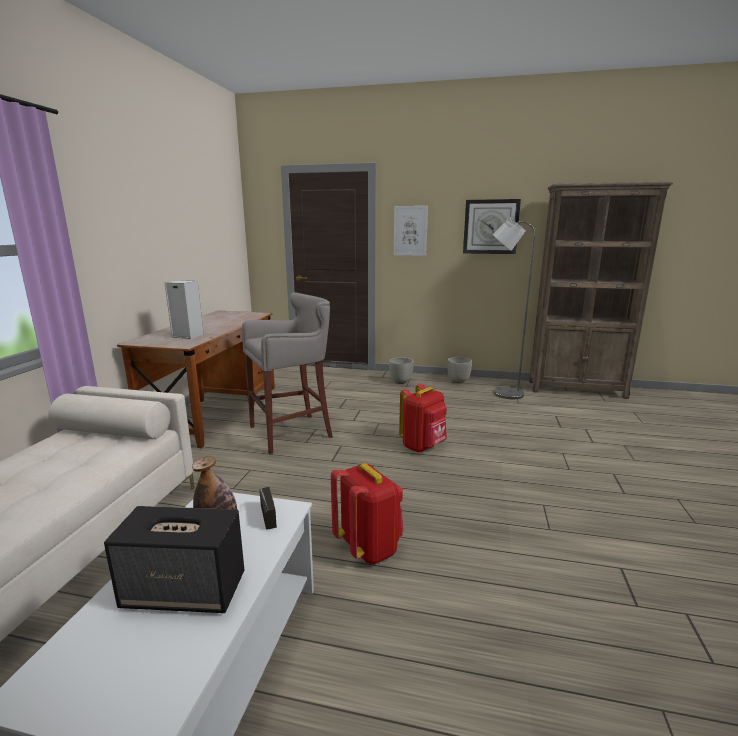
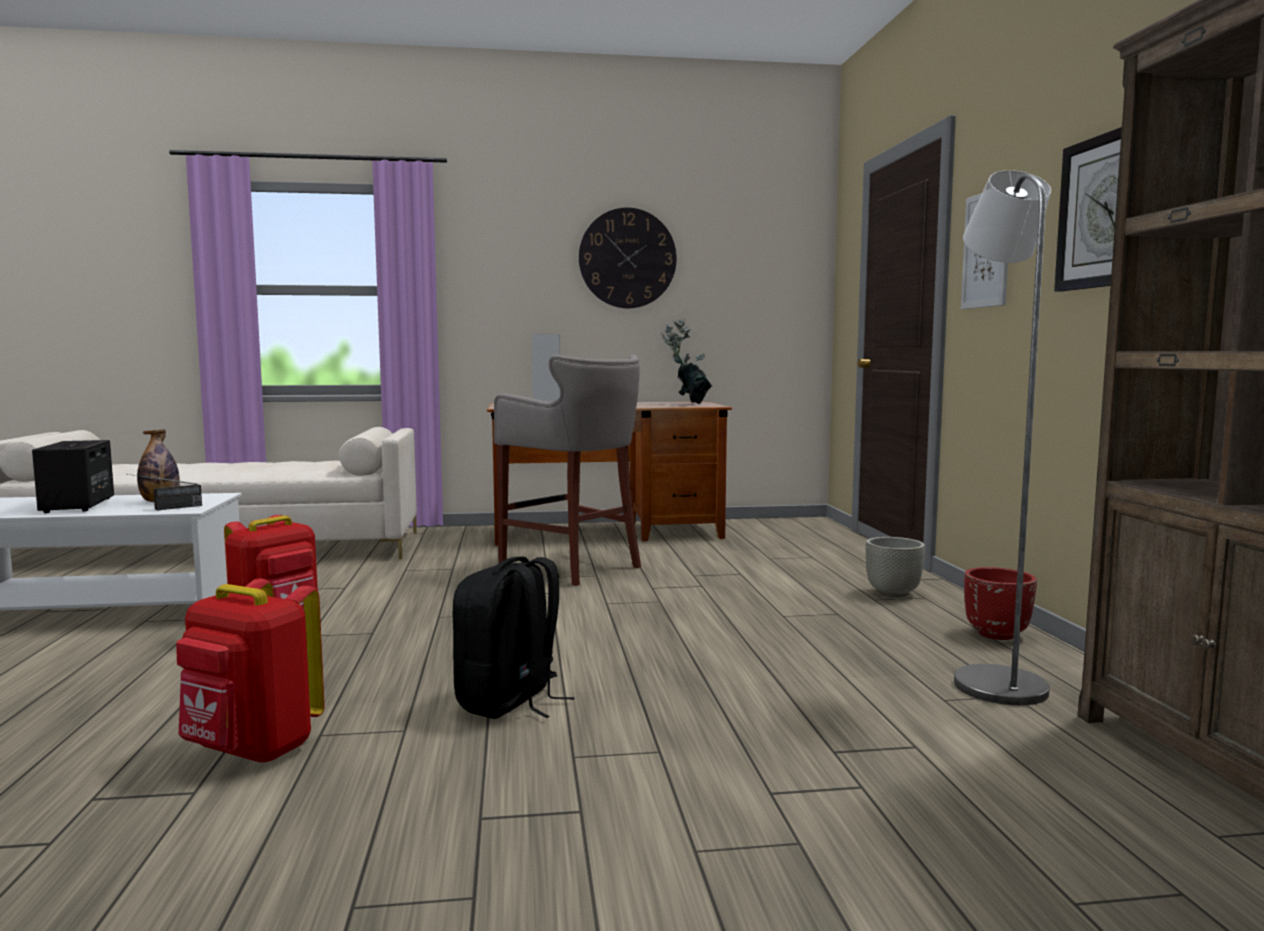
camera: 70 degrees right, 10 degrees down
(169, 214) = (627, 258): none -> wall clock
(236, 315) = (688, 404): none -> potted plant
(423, 446) = (586, 634): red backpack -> red backpack (252, 751)
(458, 381) = (997, 635): grey planter -> red planter
(511, 475) = (510, 702): none -> black backpack

